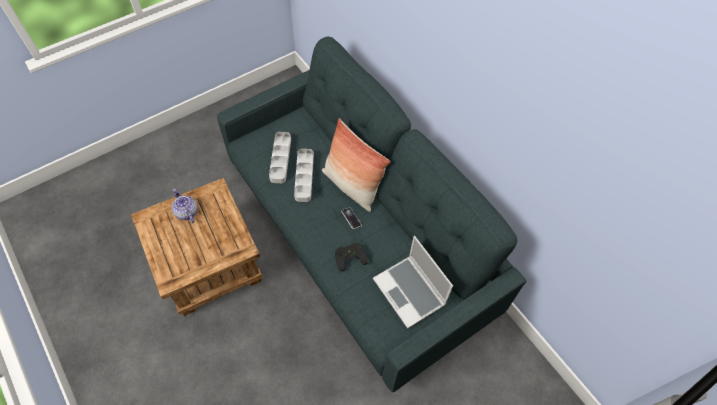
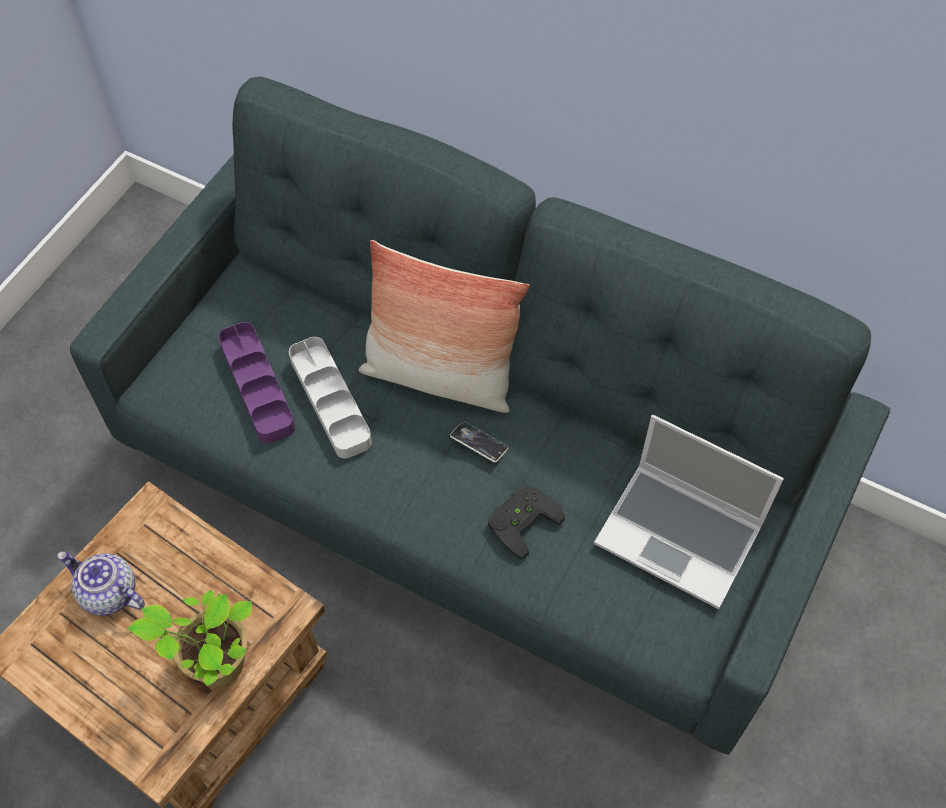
camera: 25 degrees left, 0 degrees up
(208, 256) = (214, 663): none -> potted plant
(280, 159) = (257, 386): grey tray -> purple tray

